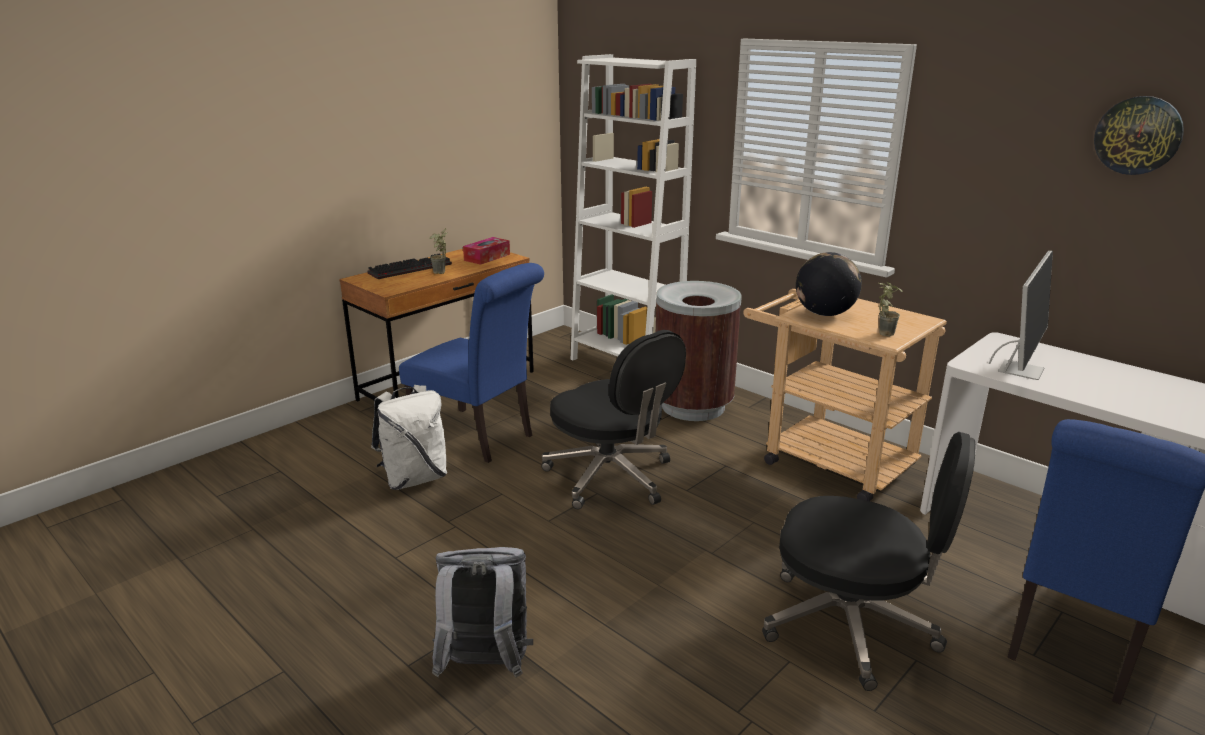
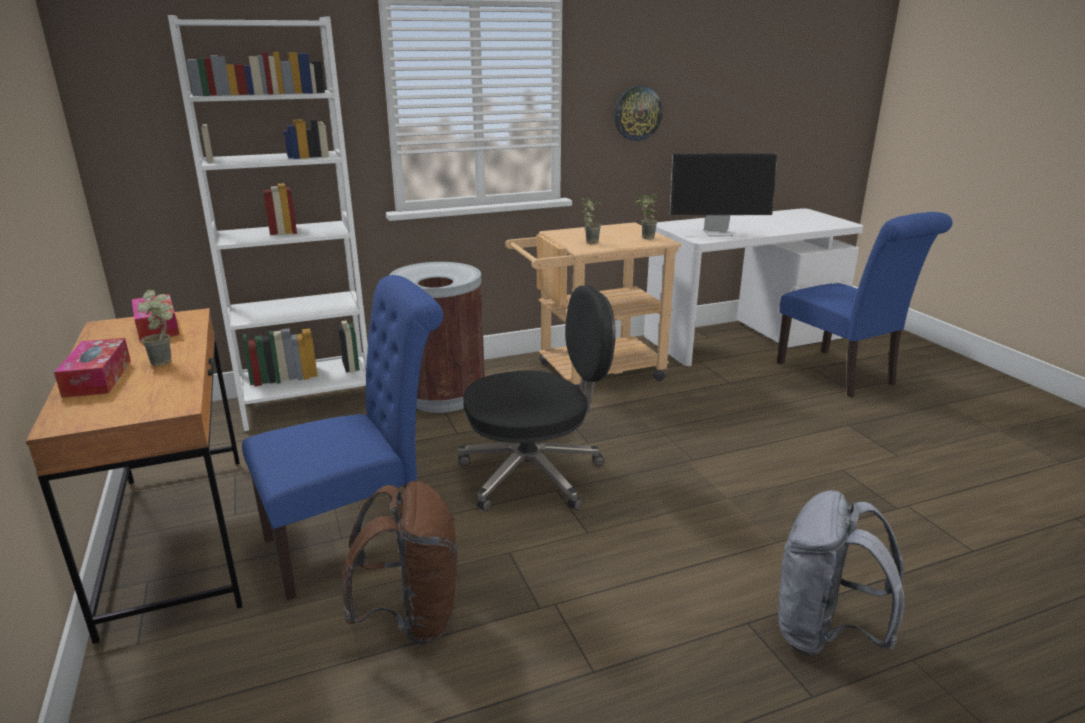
camera: 65 degrees left, 0 degrees up
(411, 268) = (98, 378): keyboard -> tissue box
(414, 478) = (412, 618): white backpack -> brown backpack
(824, 314) = (588, 242): globe -> potted plant
(852, 625) = (807, 433): black office chair -> none
(1020, 369) = (718, 233): monitor -> monitor turned 120 degrees clockwise
(1138, 135) = (714, 58): wall clock -> wall clock (637, 113)

